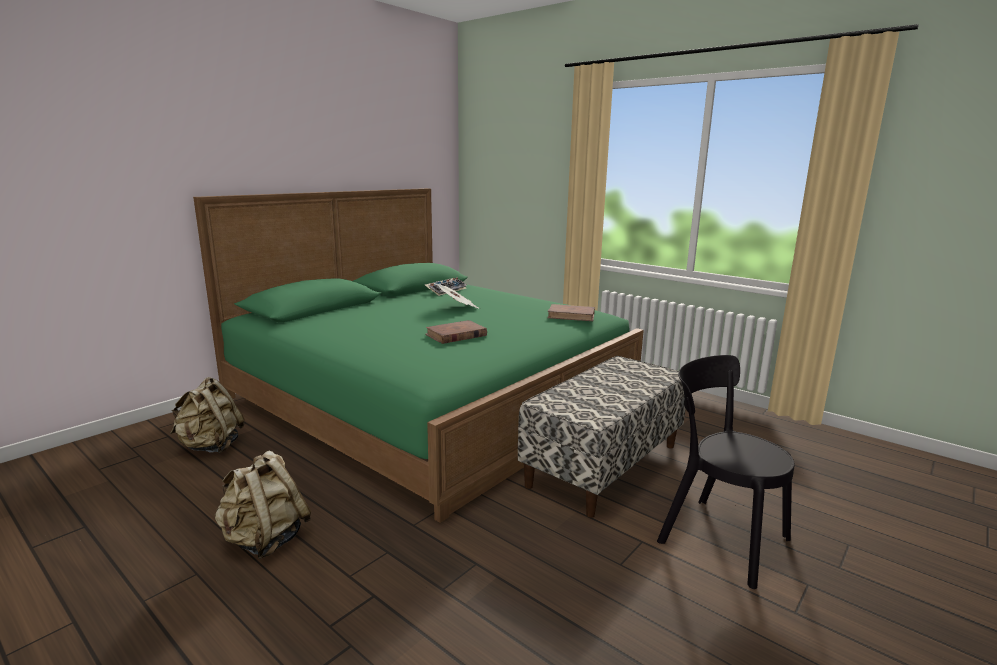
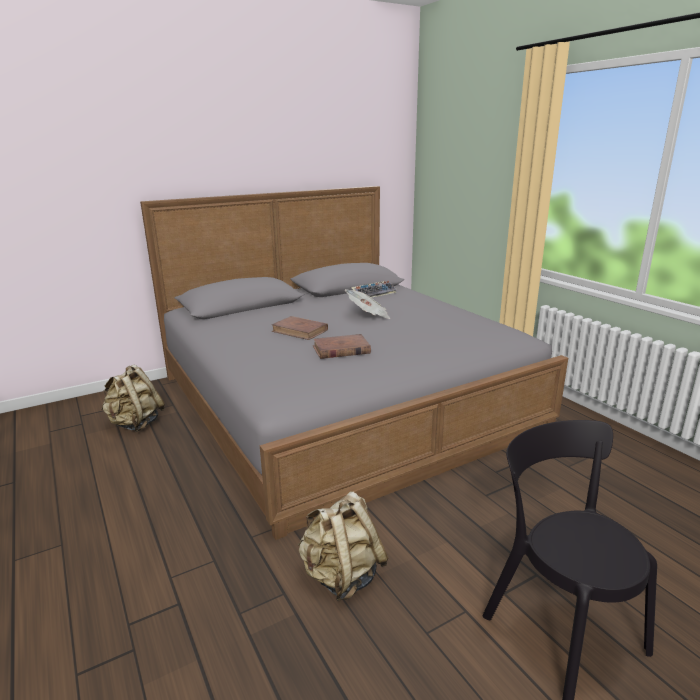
camera: 20 degrees right, 5 degrees up
(265, 540) = (126, 524): beige backpack -> beige backpack (341, 576)
(431, 397) = (341, 401): green bed -> grey bed
(571, 316) = (480, 336): brown book -> brown book (300, 331)
(603, 464) = (473, 507): bench -> none

